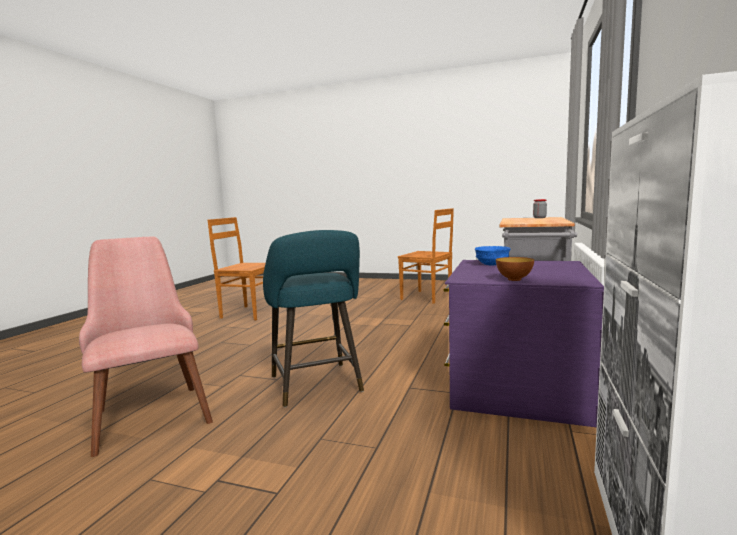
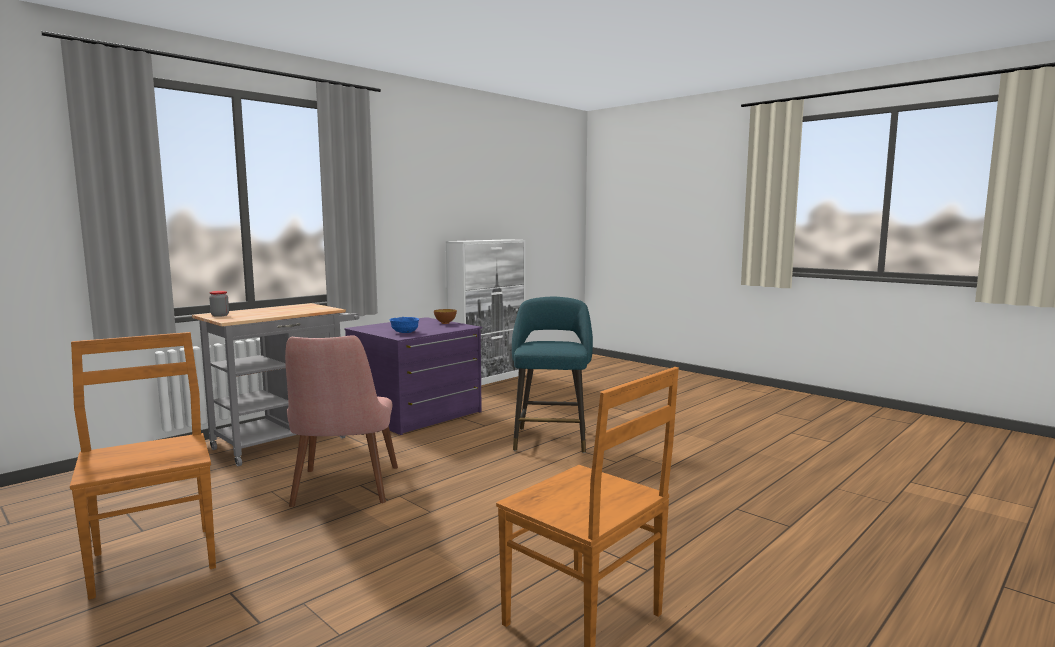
camera: 155 degrees left, 0 degrees up
(149, 410) = (690, 448): pink chair -> pink chair (343, 492)

